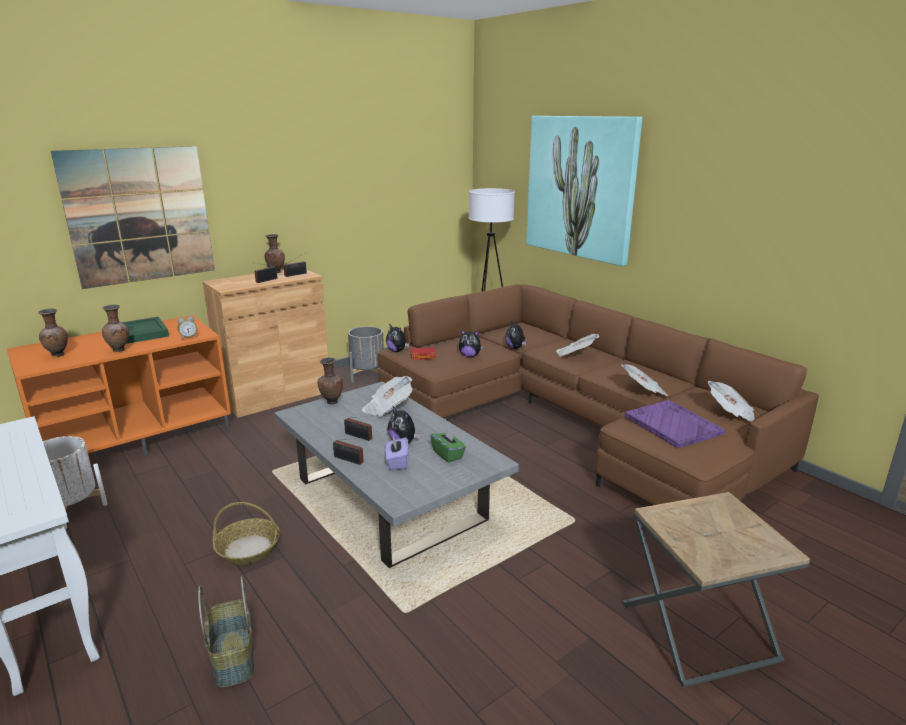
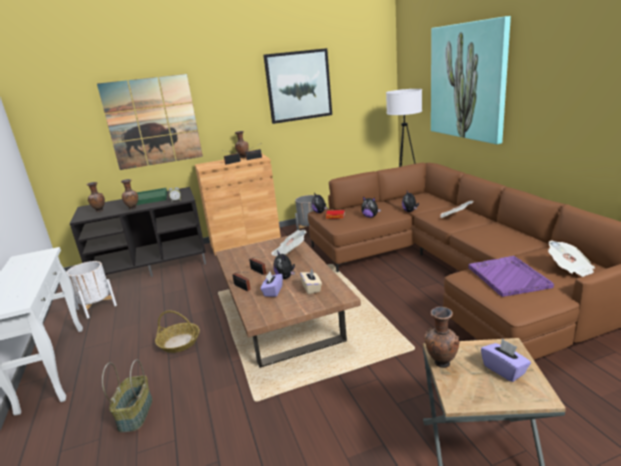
camera: 20 degrees right, 0 degrees up
(137, 438) = (152, 265): orange tv stand -> black tv stand
(331, 402) = (254, 247): brown vase -> brown vase (440, 363)
(352, 174) = (298, 86): none -> picture
(391, 499) = (285, 319): grey coffee table -> brown coffee table
(448, 454) = (311, 288): green tissue box -> beige tissue box
(643, 391) = (497, 248): newspaper -> none
(734, 528) = (504, 370): none -> purple tissue box

